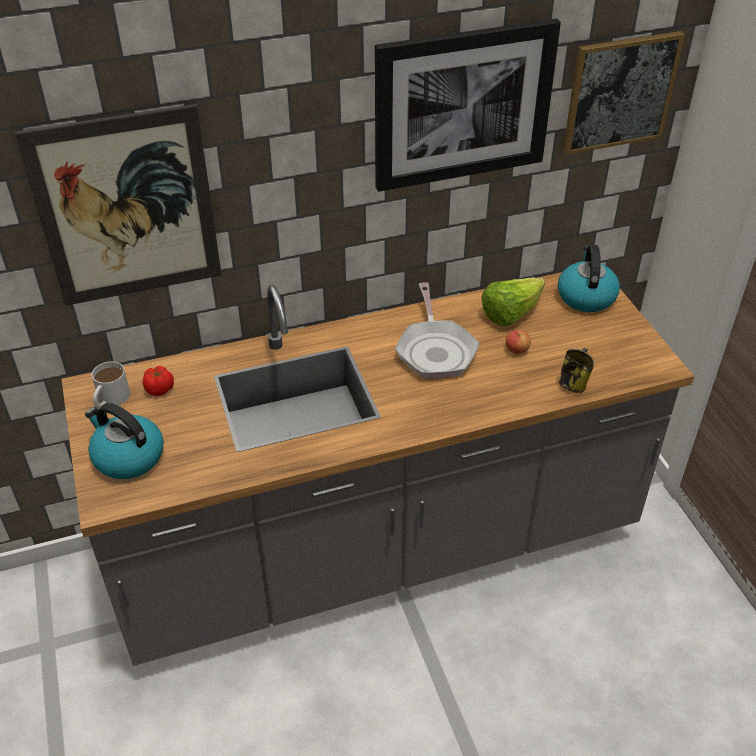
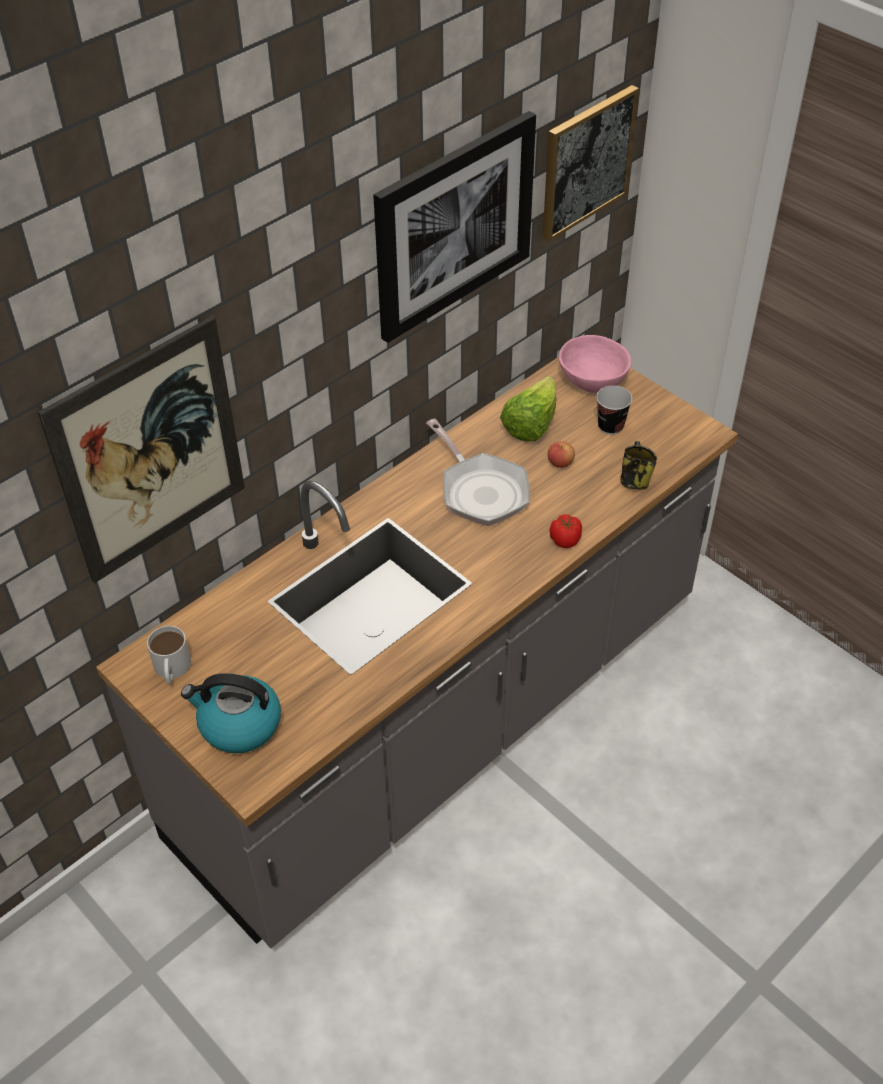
camera: 25 degrees left, 5 degrees up
(160, 389) = (219, 638): tomato -> tomato (566, 539)
(579, 335) = (610, 426): none -> cup
(585, 296) = (592, 380): kettle -> pink bowl

